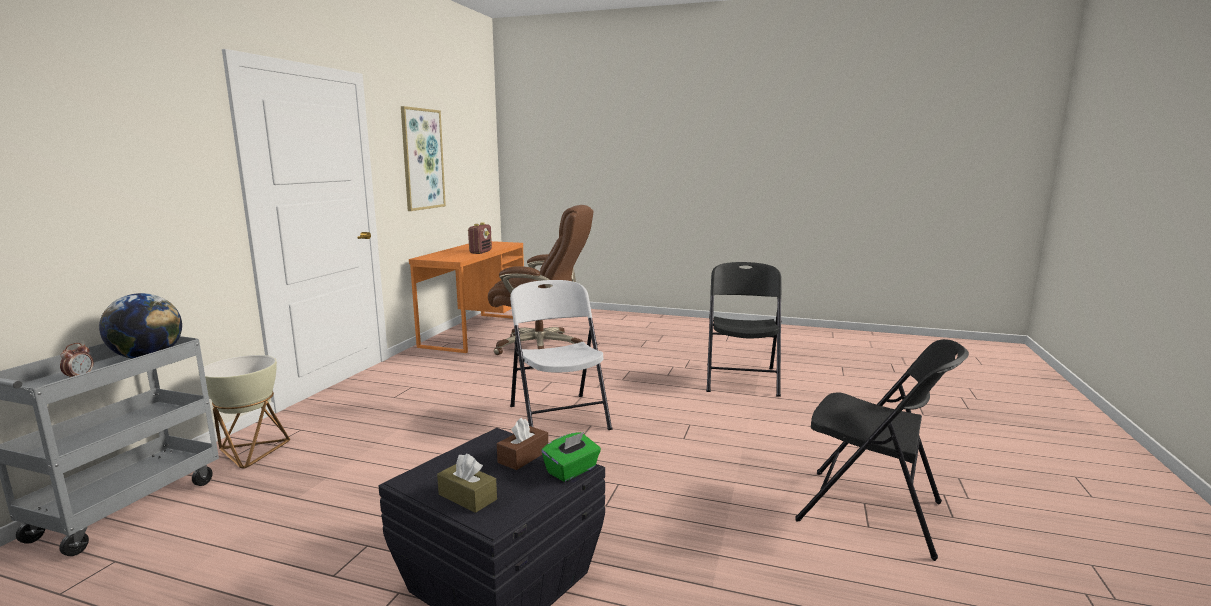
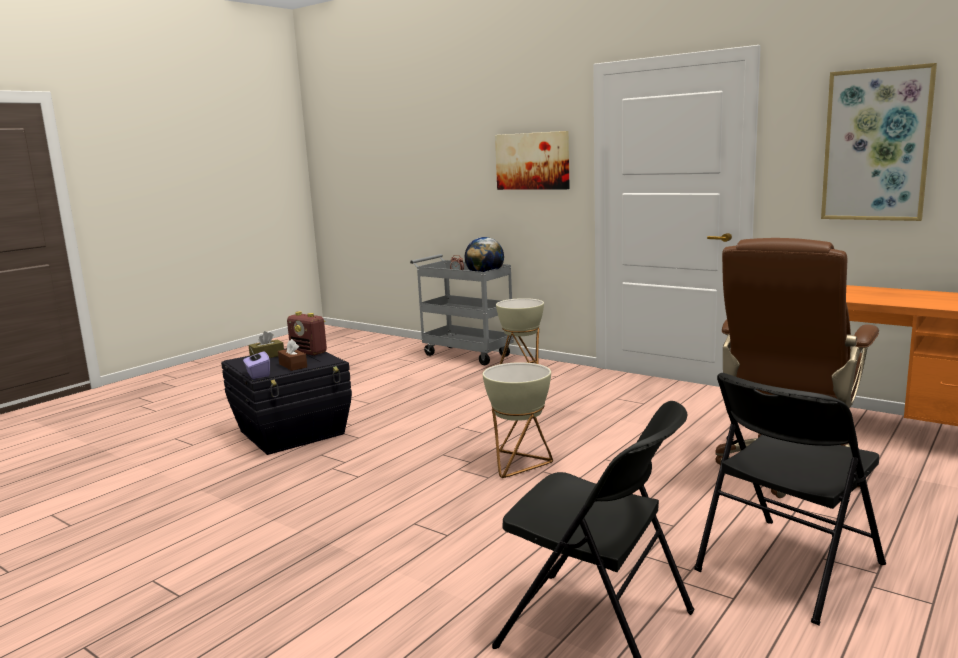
camera: 110 degrees right, 0 degrees up
(150, 169) = (532, 161): none -> picture
(480, 252) = (873, 300): radio -> radio (309, 352)
(559, 417) = (519, 464): white chair -> planter
(572, 470) = (257, 374): green tissue box -> purple tissue box
(869, 511) = (165, 592): black chair -> black chair (788, 567)

